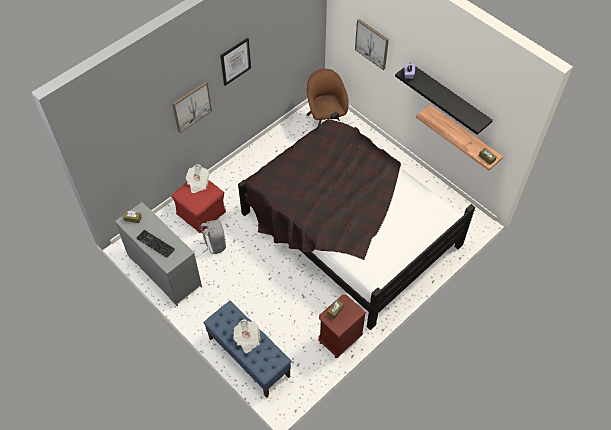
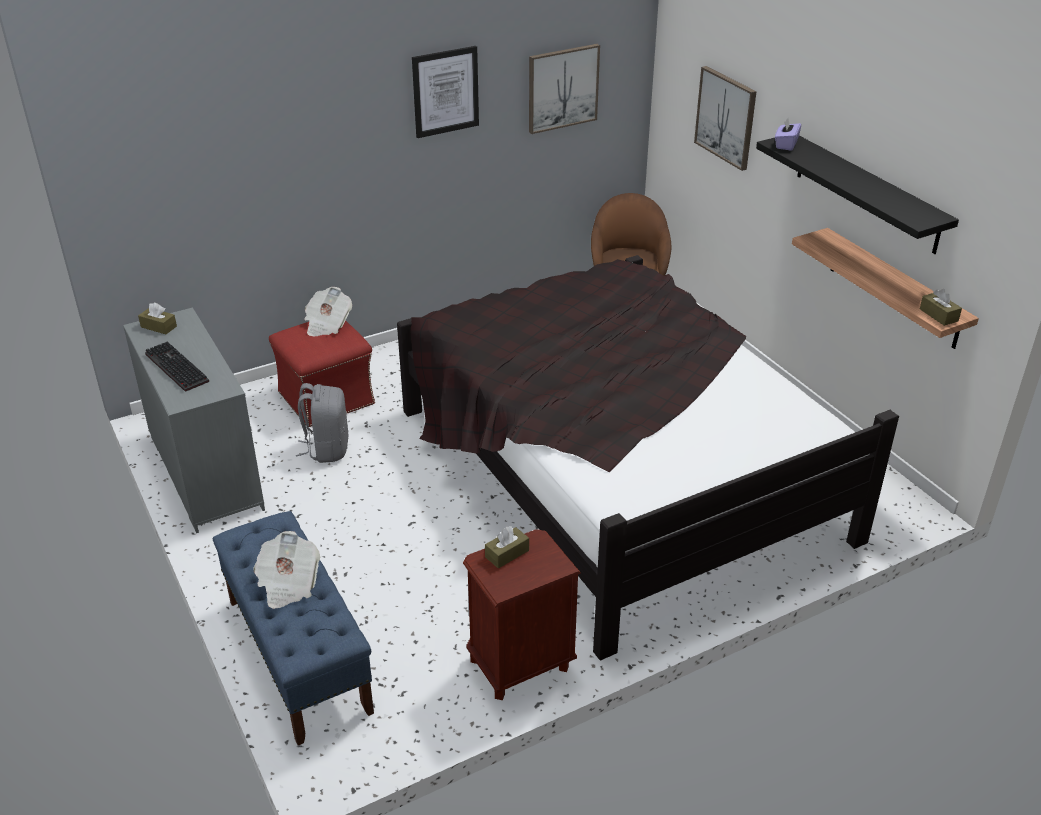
camera: 15 degrees right, 20 degrees down
(191, 106) = (339, 153): picture -> picture (562, 88)

